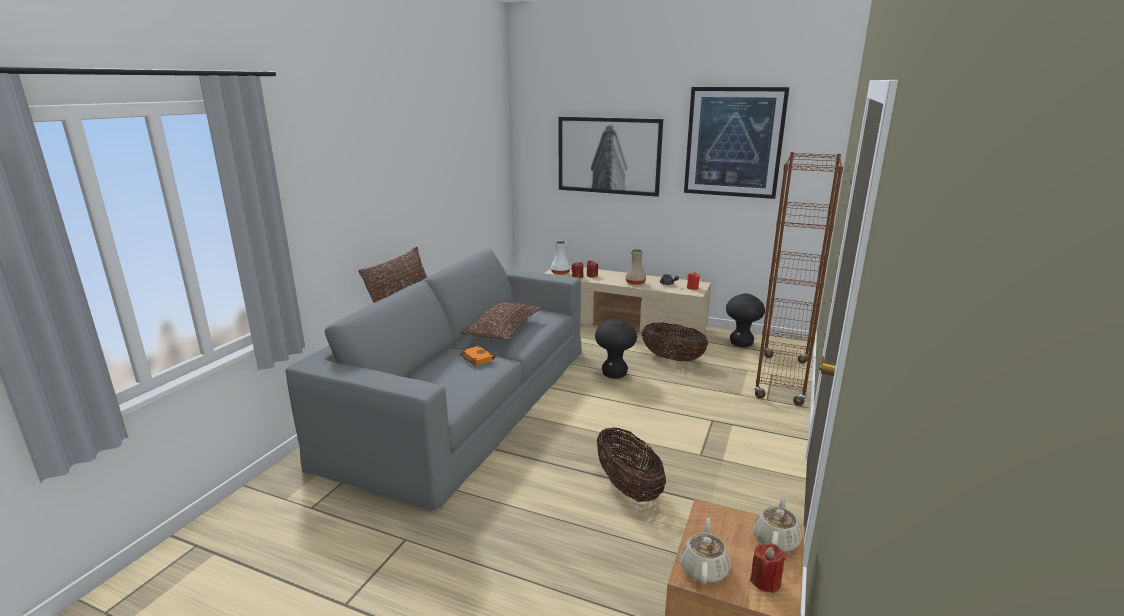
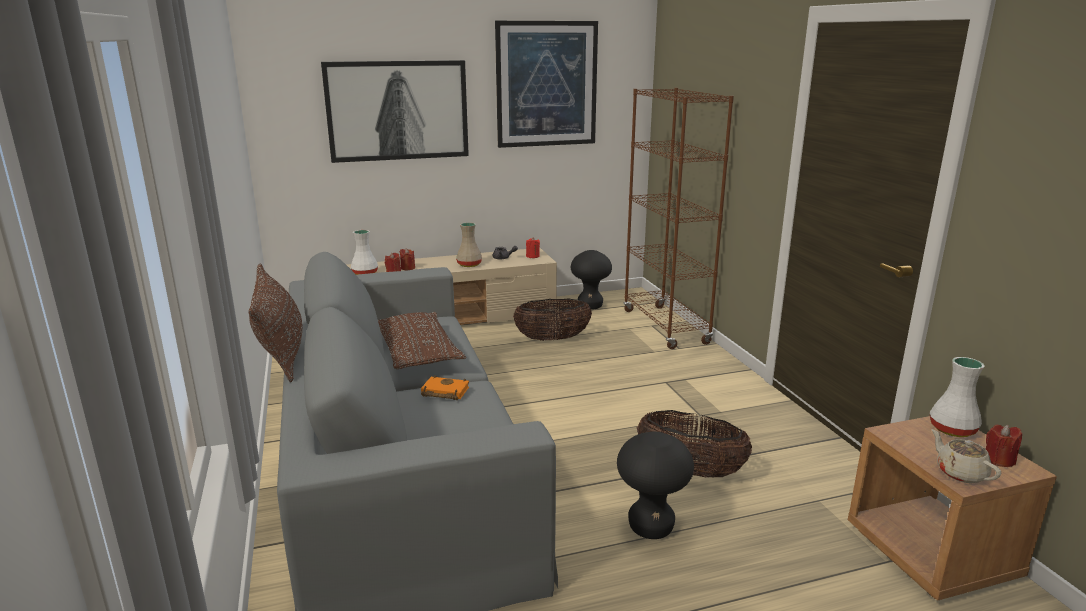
camera: 40 degrees left, 0 degrees up
(614, 374) = (521, 373): black stool -> black stool (650, 527)
(776, 539) = (953, 429): beige teapot -> white vase

